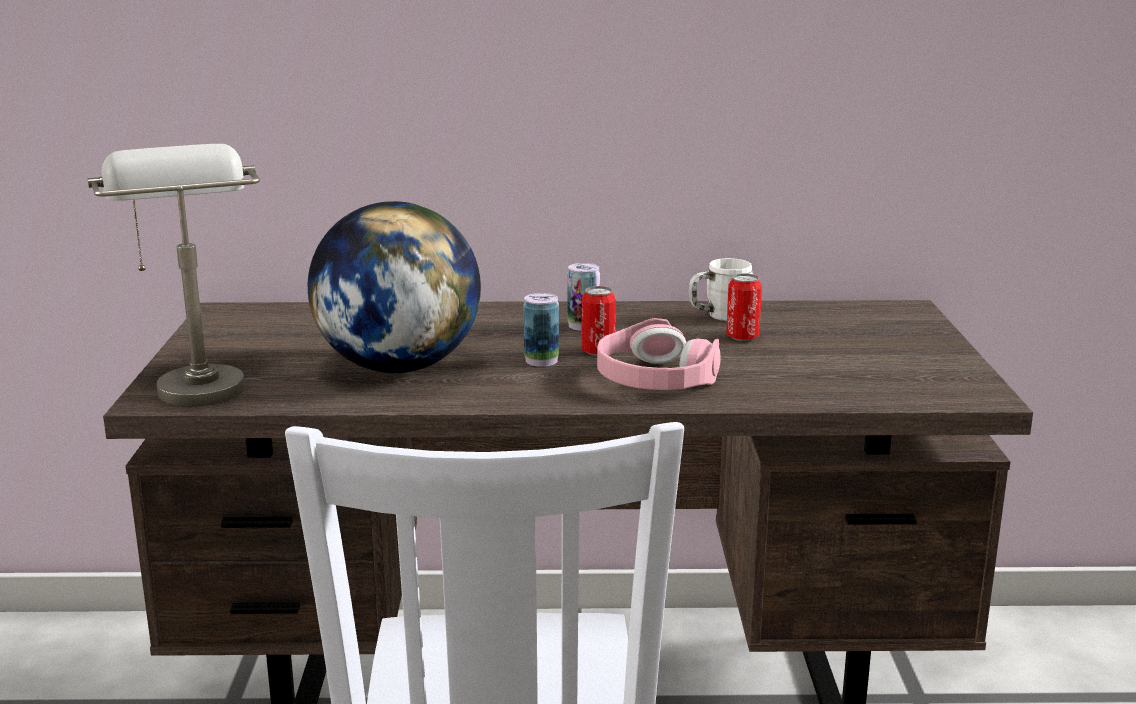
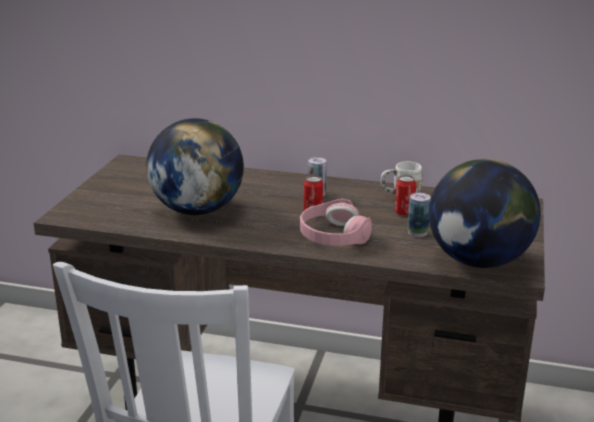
camera: 15 degrees right, 5 degrees up
(194, 380) = (88, 206): grey table lamp -> none
(541, 360) = (277, 215): can -> can (417, 232)
(908, 388) = (478, 261): none -> globe

